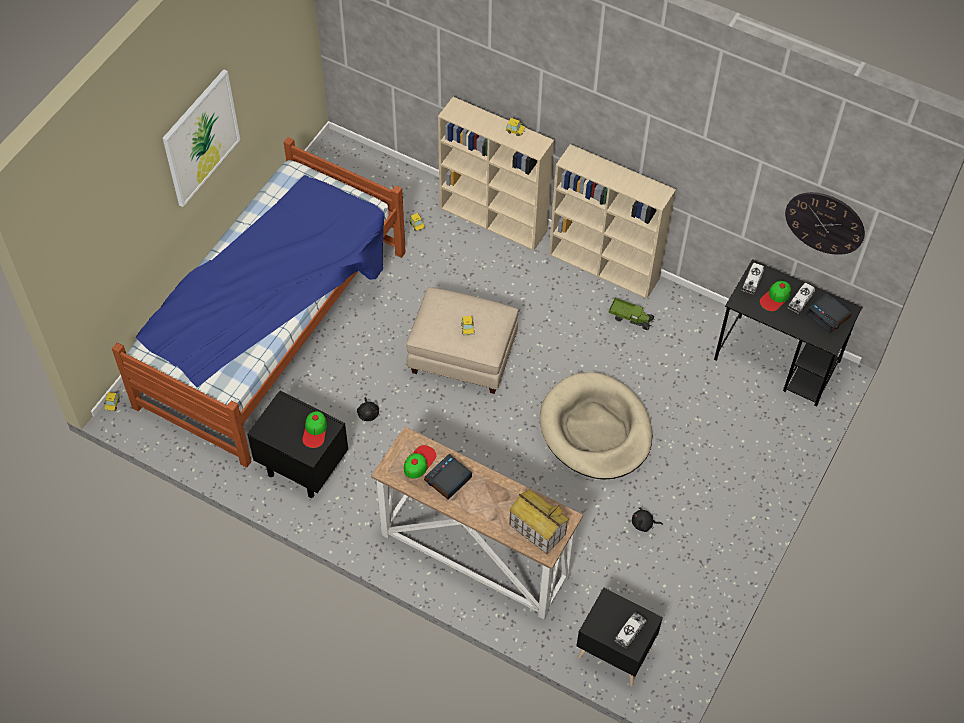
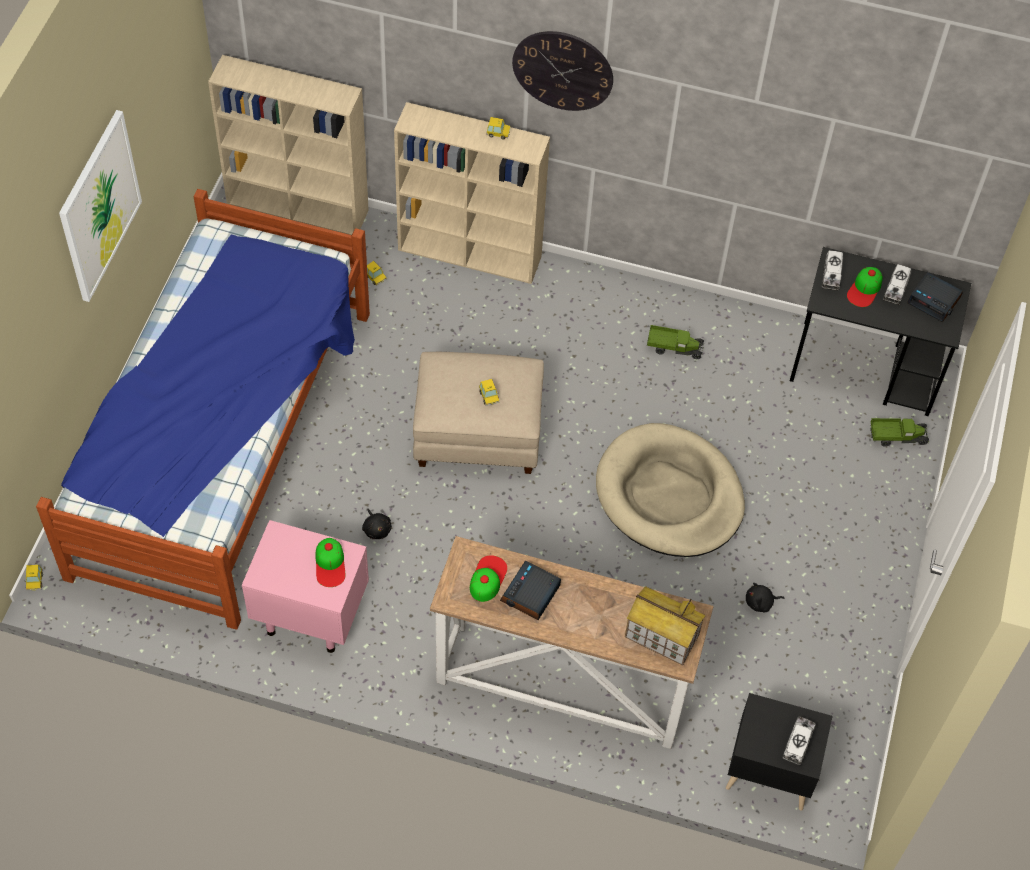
camera: 15 degrees left, 0 degrees up
(302, 467) = (309, 615): black nightstand -> pink nightstand
(605, 266) = (625, 289): beige bookcase -> beige bookcase (299, 207)
(787, 417) = (897, 436): none -> toy truck
(825, 222) = (920, 184): wall clock -> wall clock (563, 70)

